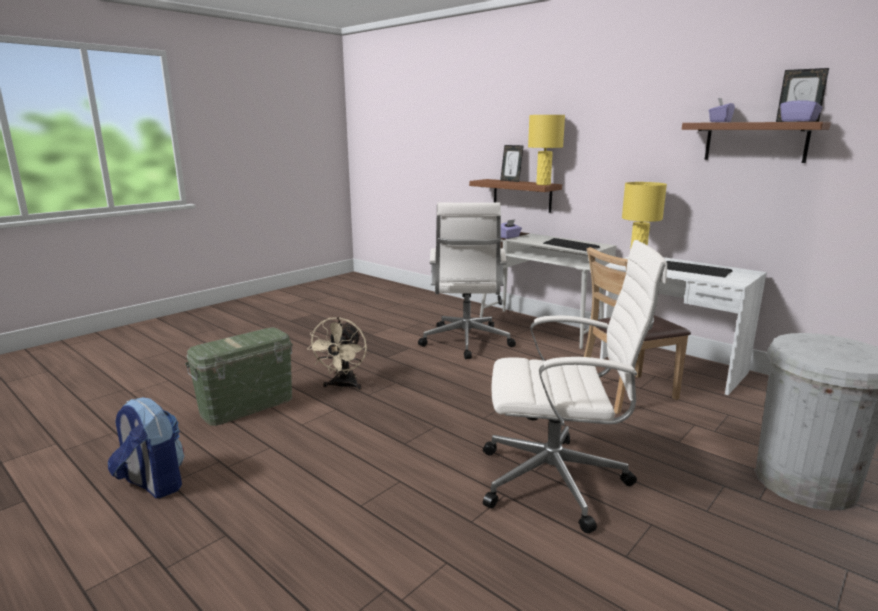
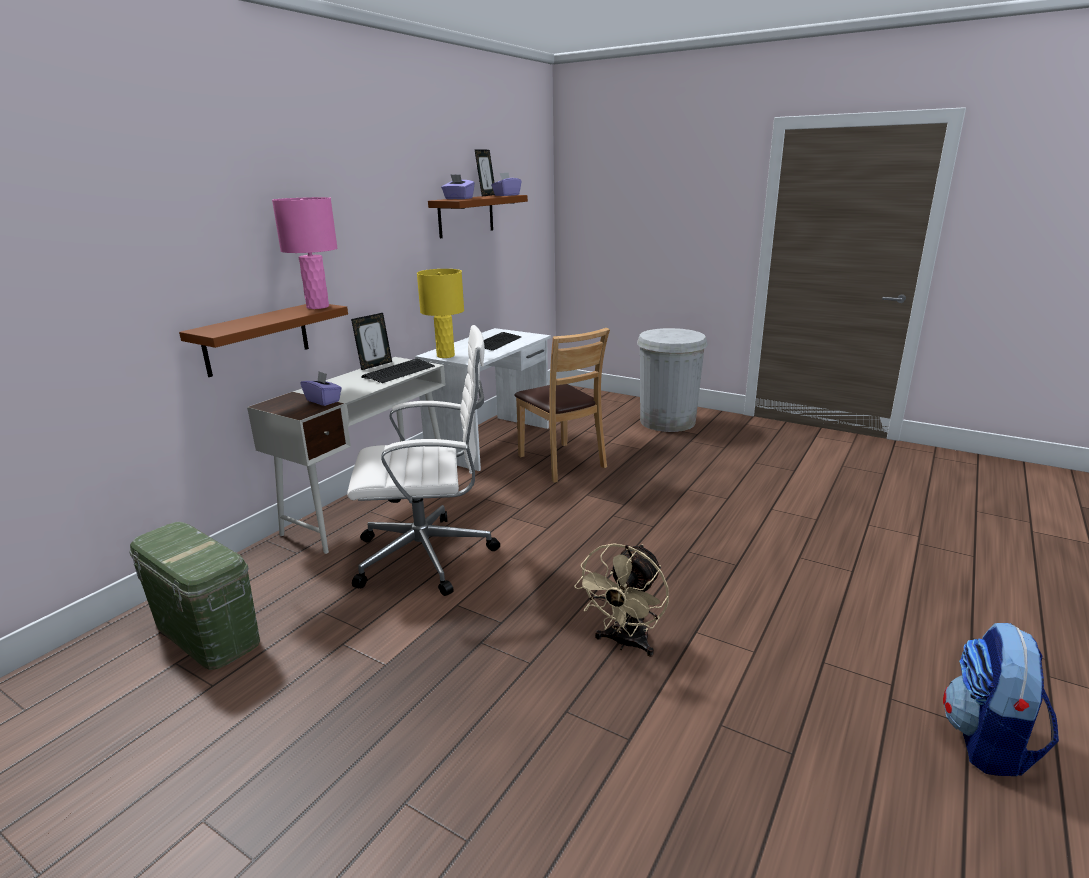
camera: 100 degrees left, 5 degrees up
(247, 406) = (746, 735): green storage box -> green storage box (207, 632)
(343, 386) = (625, 643): beige fan -> beige fan turned 120 degrees clockwise
(511, 181) = (245, 319): picture frame -> picture frame (375, 365)
(543, 184) = (317, 307): yellow table lamp -> pink table lamp
(558, 481) = (733, 490): white office chair -> none

